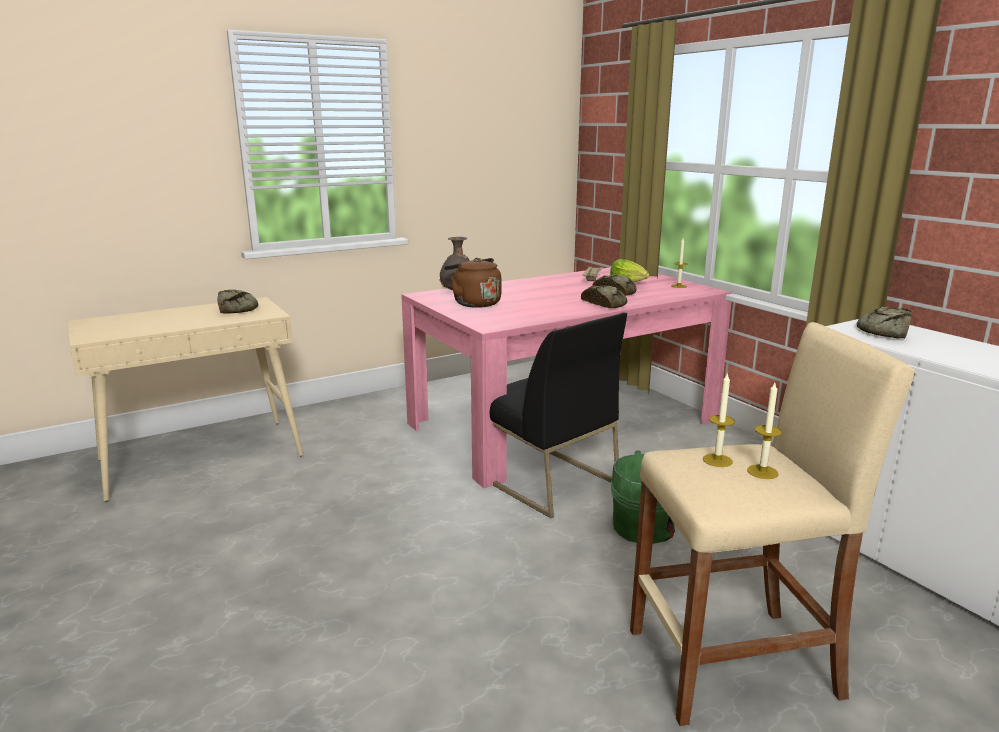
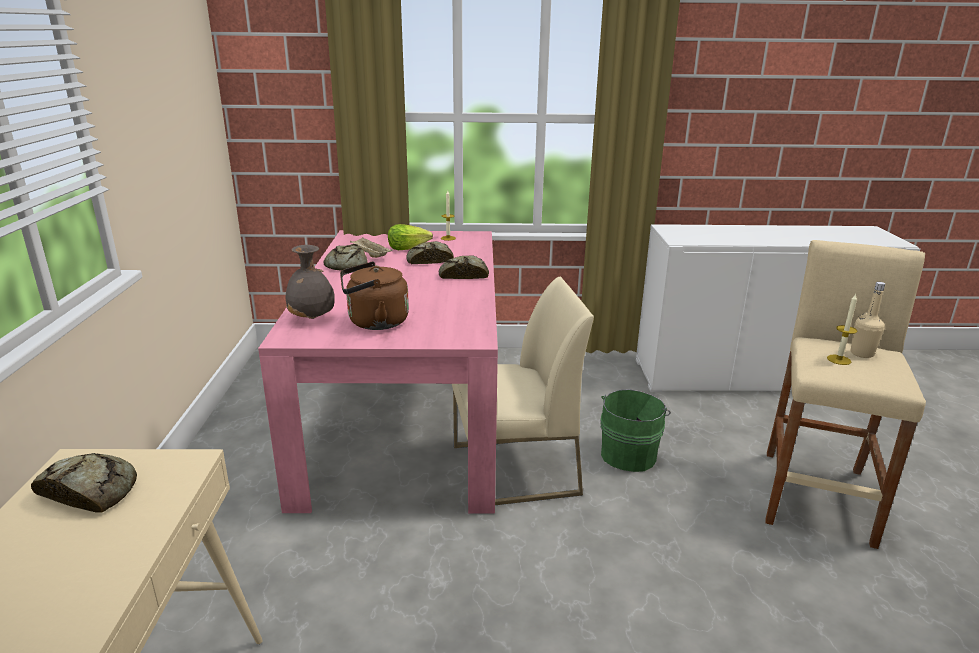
camera: 60 degrees left, 5 degrees up
(546, 481) = (513, 470): black chair -> beige chair
(762, 472) = (862, 353): candle -> beige bottle
(884, 332) = (692, 234): bread -> bread (346, 265)

